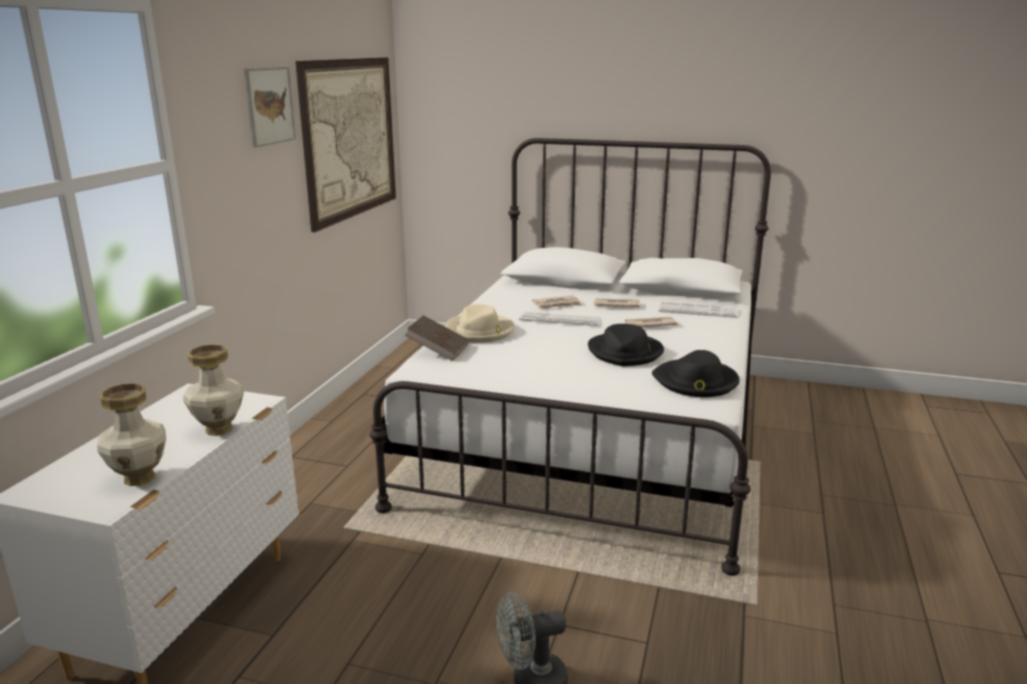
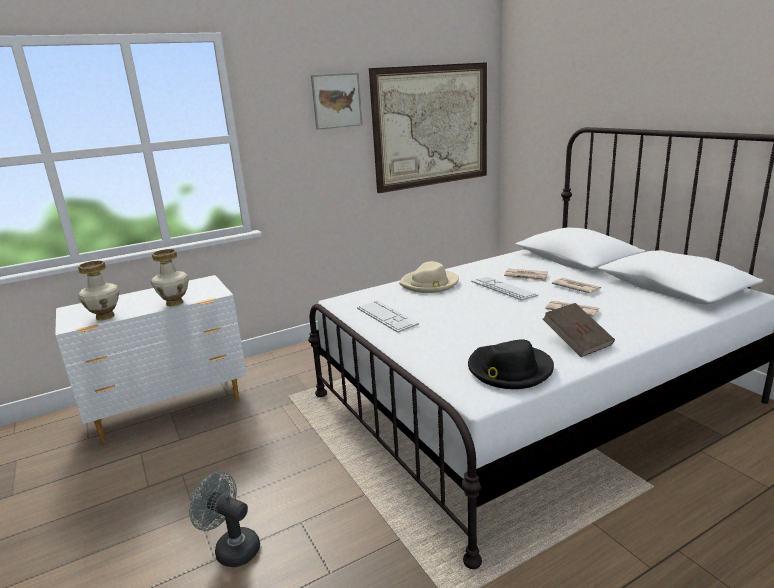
camera: 45 degrees right, 0 degrees up
(438, 351) = (377, 290): brown book -> brown book (577, 342)
(625, 352) = (501, 328): black hat -> none
(697, 311) = (647, 310): keyboard -> keyboard (386, 316)

